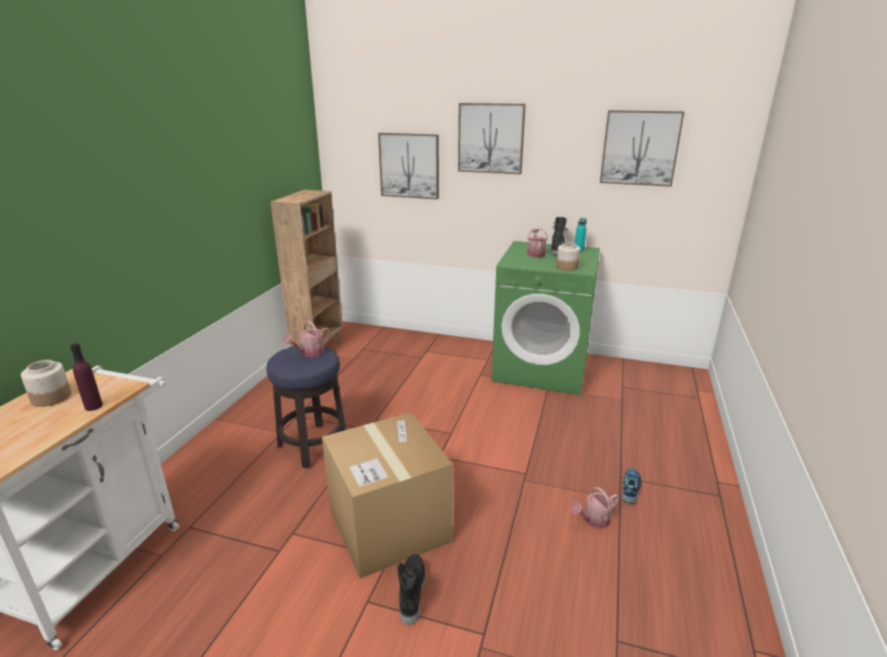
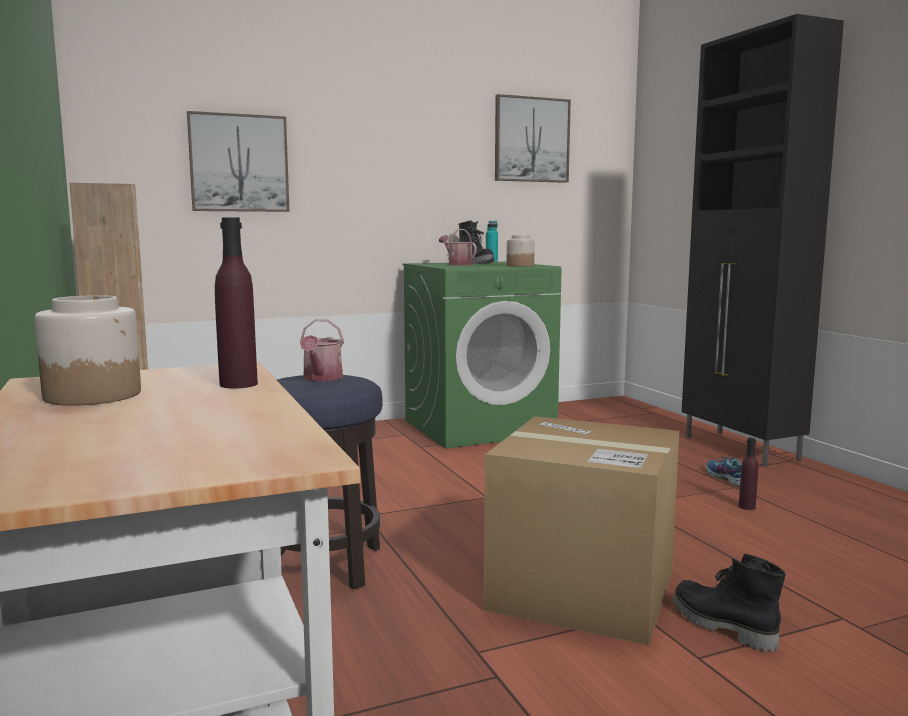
camera: 40 degrees left, 15 degrees down
(491, 138) = (360, 125): picture -> none
(593, 520) = (747, 507): watering can -> purple bottle
(699, 465) = (741, 449): none -> black cabinet

